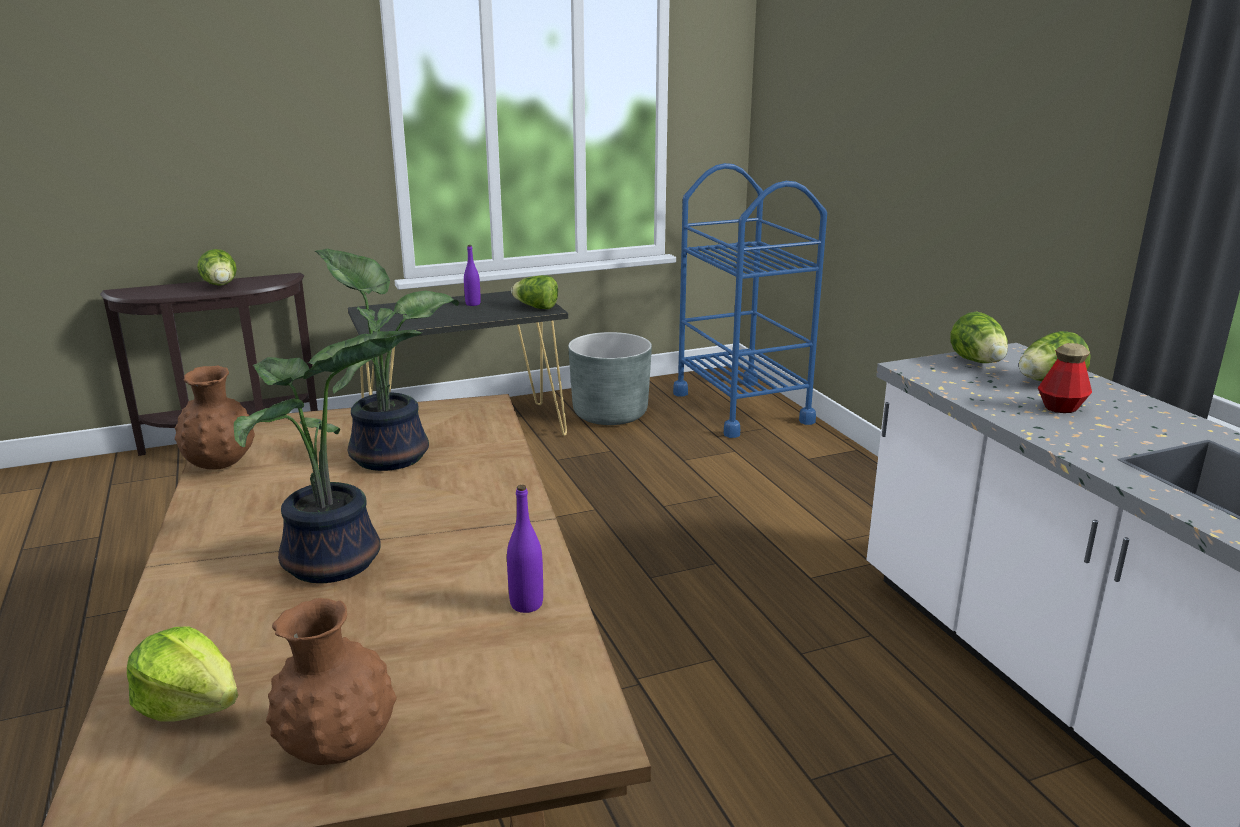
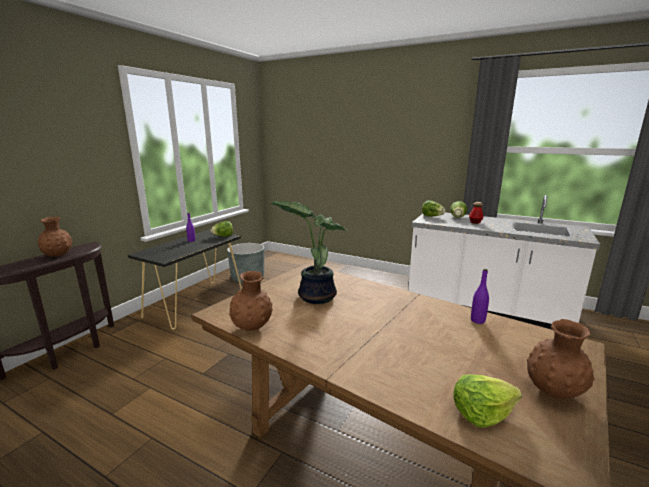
camera: 40 degrees left, 5 degrees down
(221, 286) = (58, 255): lettuce -> brown vase
(334, 564) = (396, 339): potted plant -> none
(741, 407) = (291, 263): blue cart -> none

